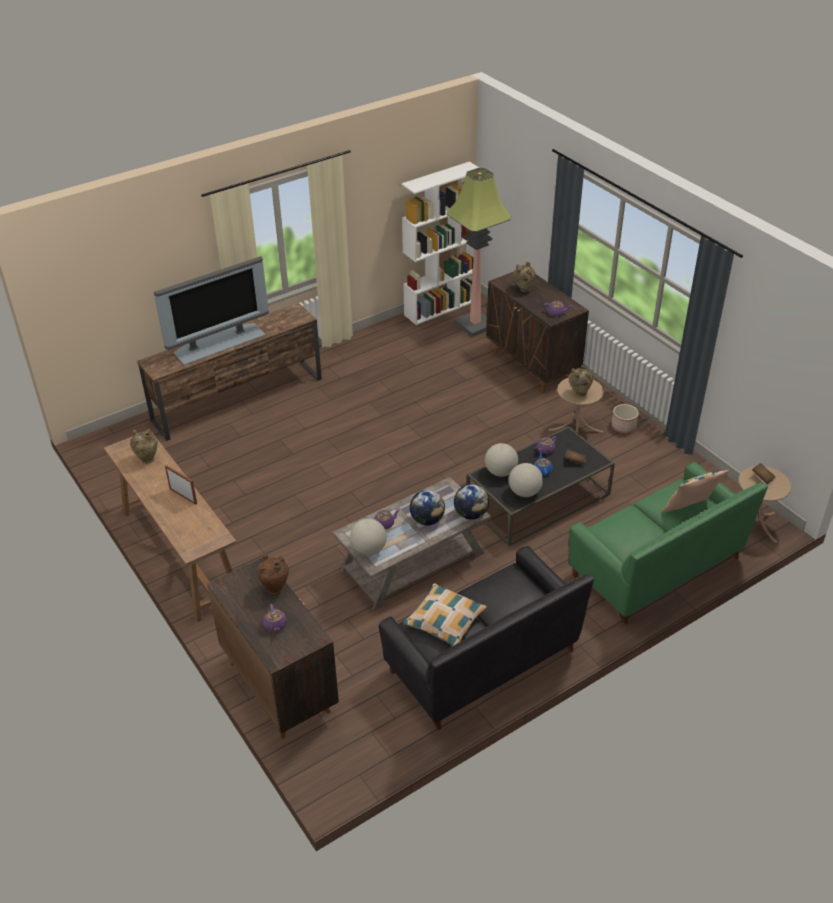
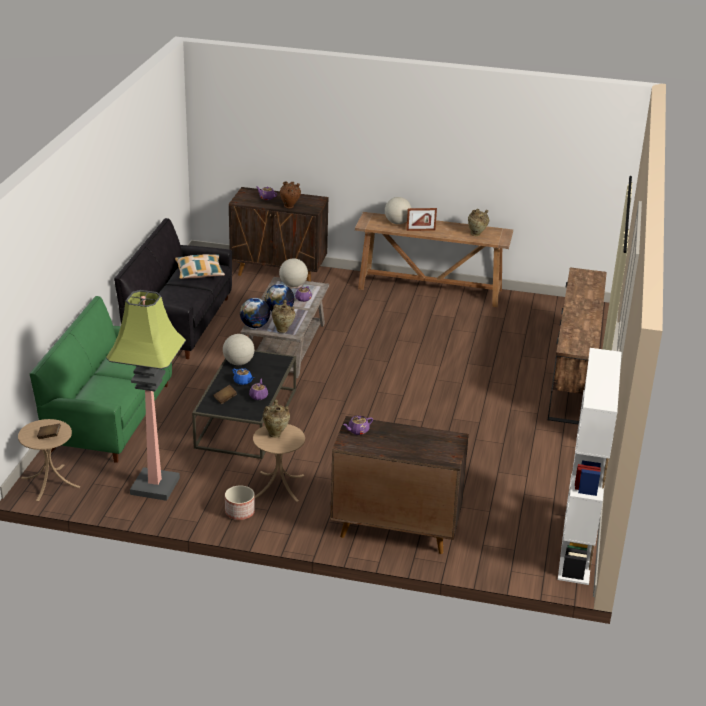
camera: 135 degrees right, 10 degrees down
(219, 342) = (584, 304): television -> none
(475, 325) = (512, 545): floor lamp -> floor lamp (154, 486)
(500, 472) = (273, 367): globe -> globe (397, 223)
(523, 290) = (422, 440): beige vase -> beige vase (283, 330)
(690, 510) = (94, 387): pillow -> none

